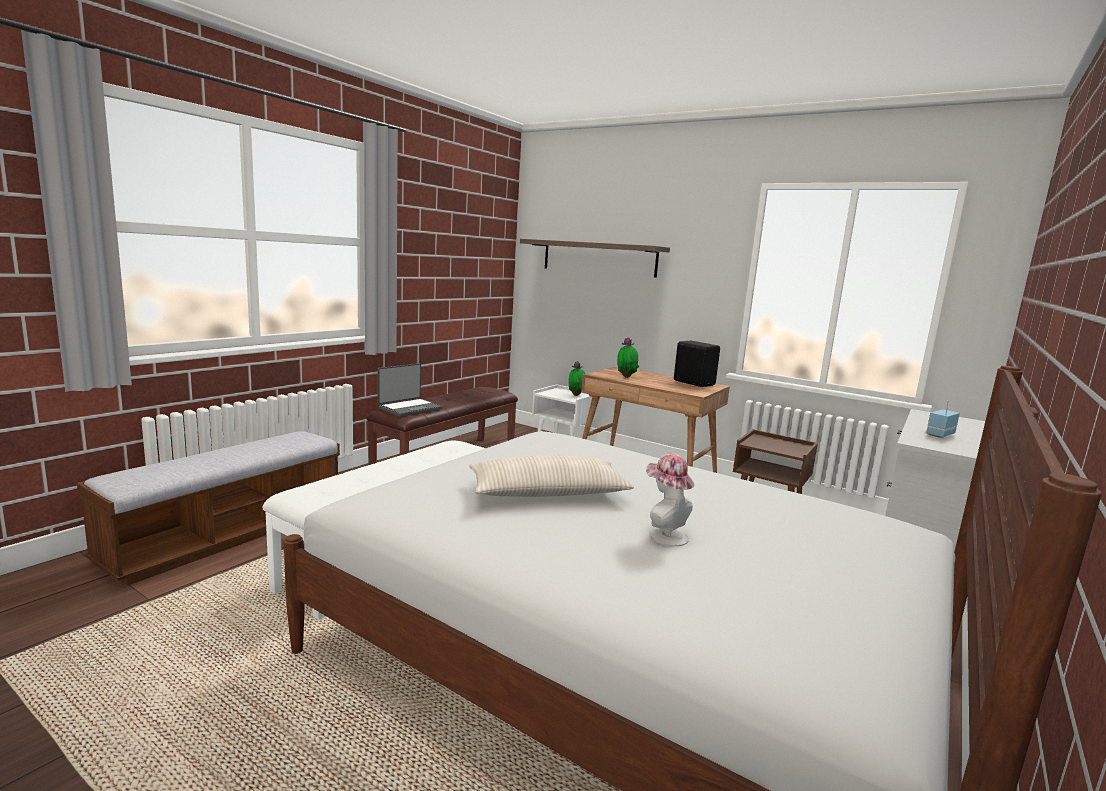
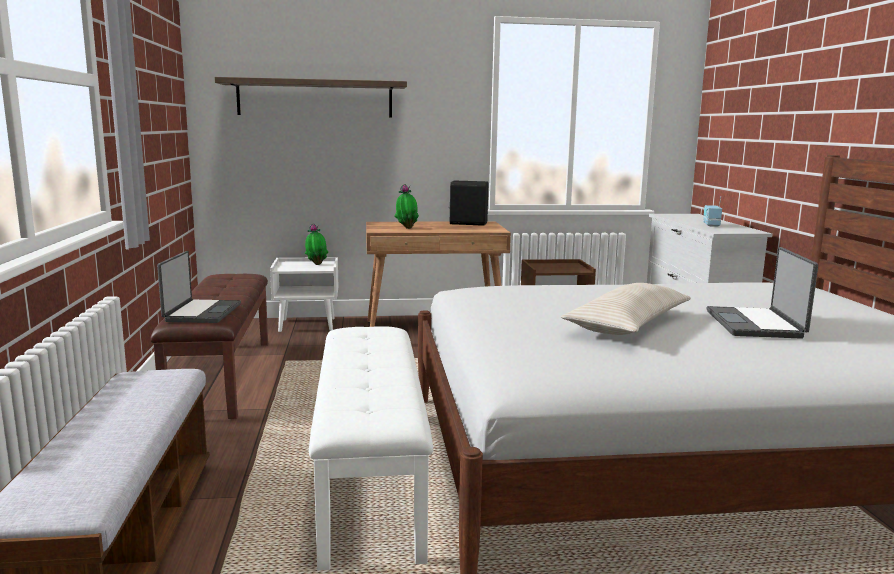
camera: 40 degrees left, 0 degrees up
(664, 535) = (756, 324): hat -> laptop

